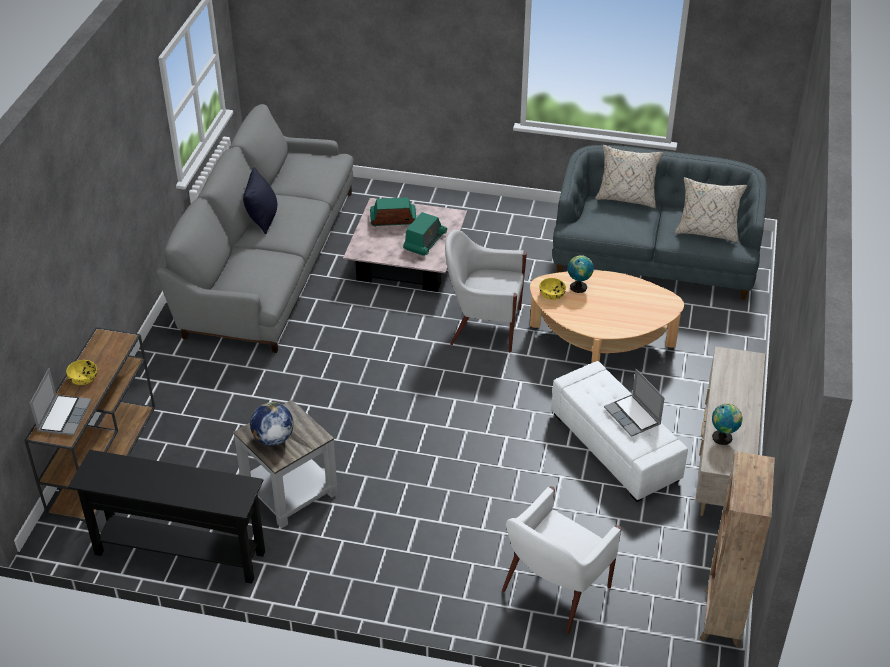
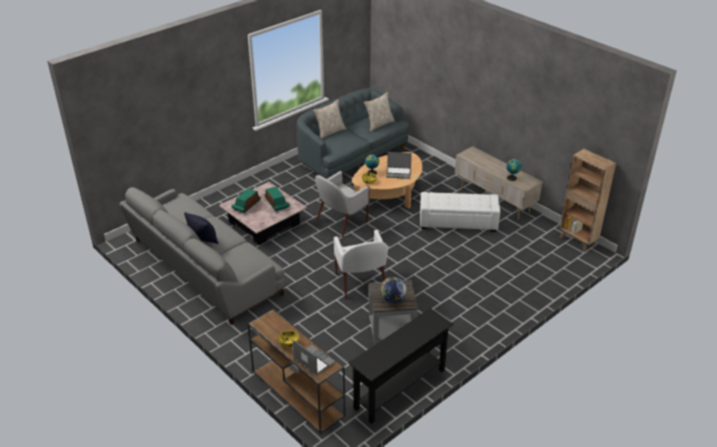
camera: 55 degrees left, 5 degrees down
(554, 590) = (527, 277): white armchair -> white armchair (361, 283)
(633, 416) = (467, 198): laptop -> laptop (399, 173)

